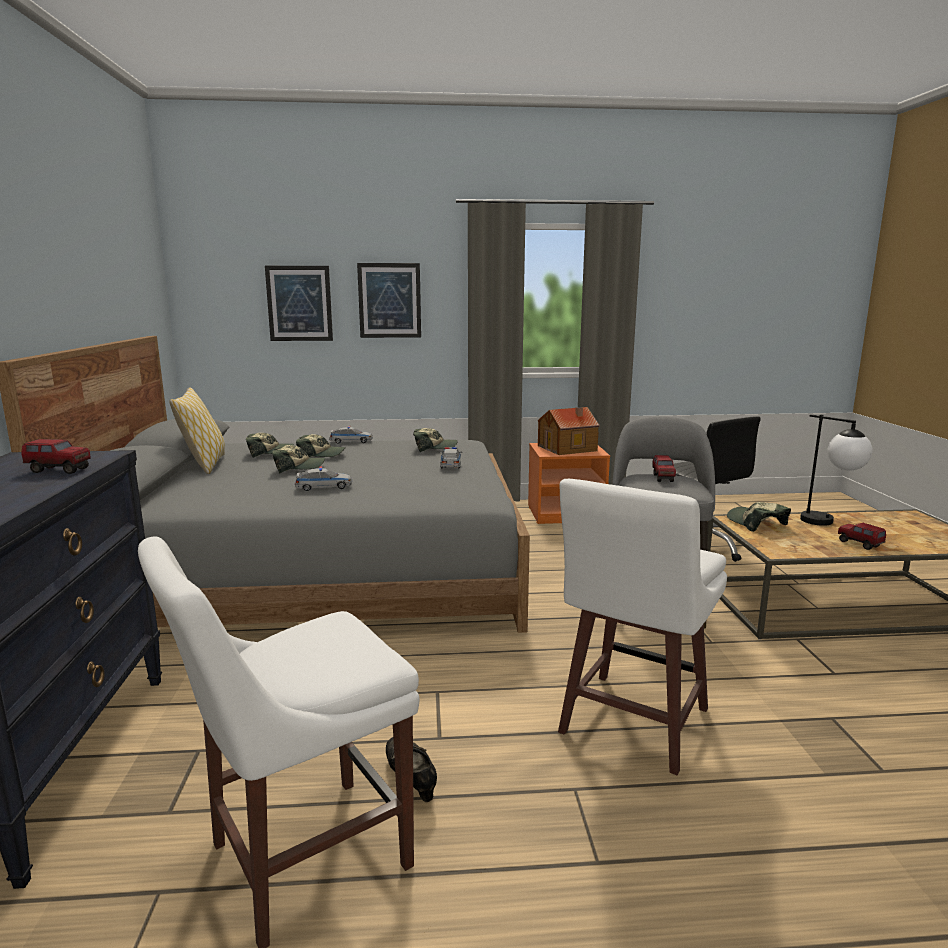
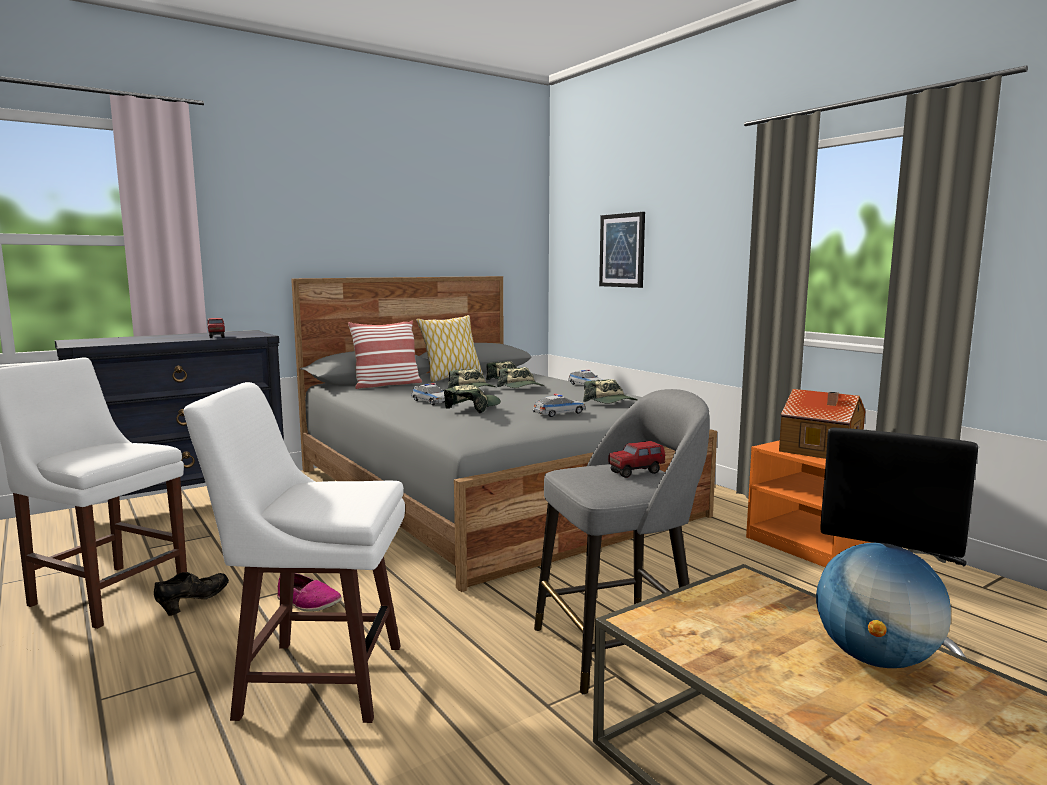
camera: 60 degrees right, 5 degrees down
(180, 489) = (386, 385): none -> pillow
(389, 300) = (690, 245): picture -> none
(479, 706) = (308, 602): none -> shoe
(756, 523) = (758, 597): cap -> cap (473, 408)
(829, 523) = (875, 659): table lamp -> globe
(859, 544) = (795, 693): toy truck -> none

